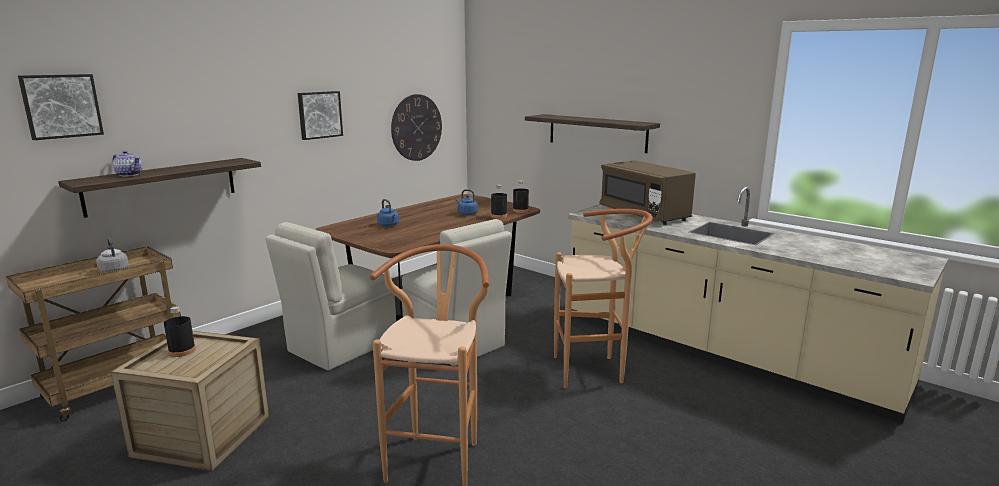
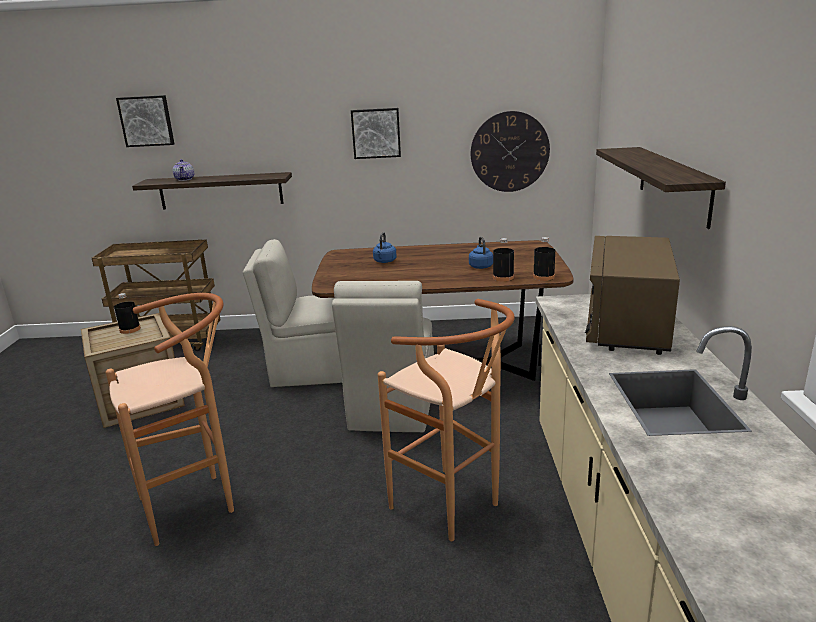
camera: 50 degrees right, 5 degrees up
(114, 270) = (167, 253): grey kettle -> none

